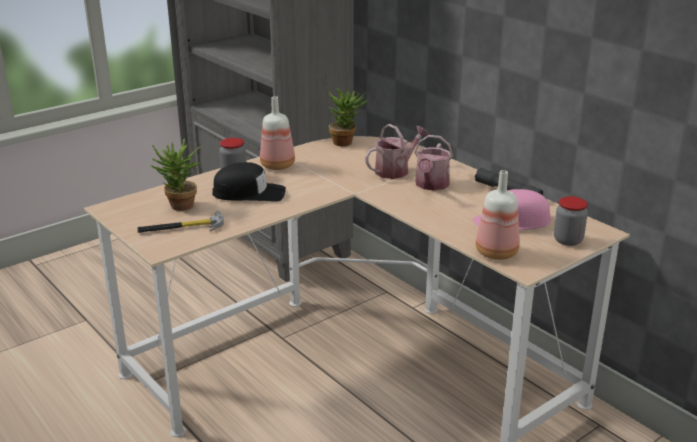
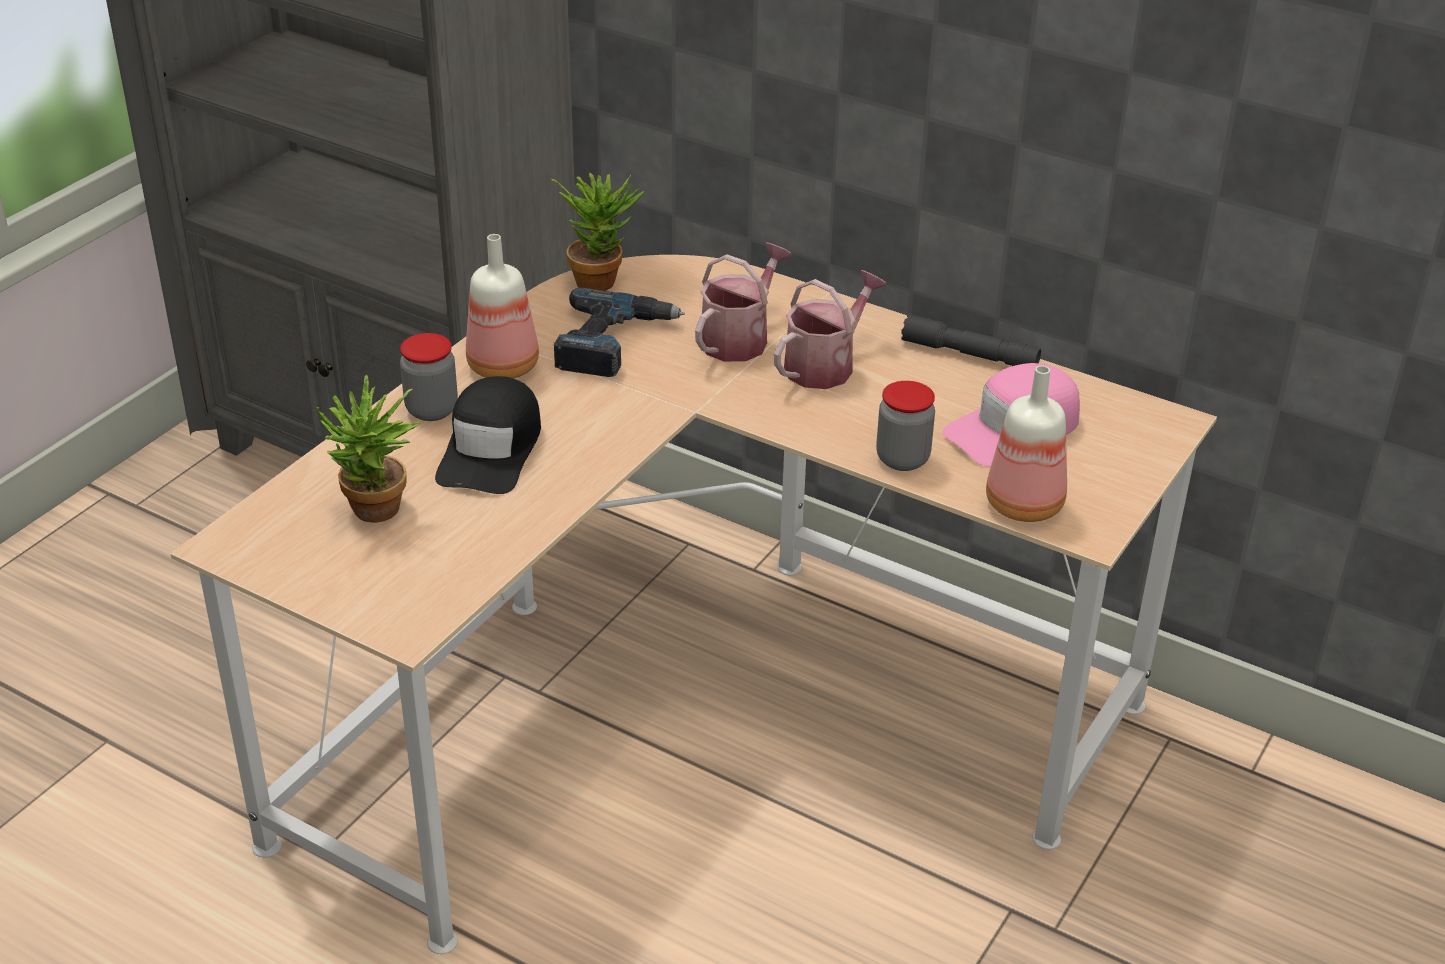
camera: 20 degrees left, 10 degrees up
(181, 228) = (413, 566): hammer -> none
(249, 193) = (491, 450): black cap -> black cap turned 120 degrees clockwise
(334, 164) = (613, 343): none -> power drill
(431, 185) = (825, 365): watering can -> watering can turned 135 degrees counterclockwise
(568, 240) = (1126, 452): jar -> jar (902, 459)

